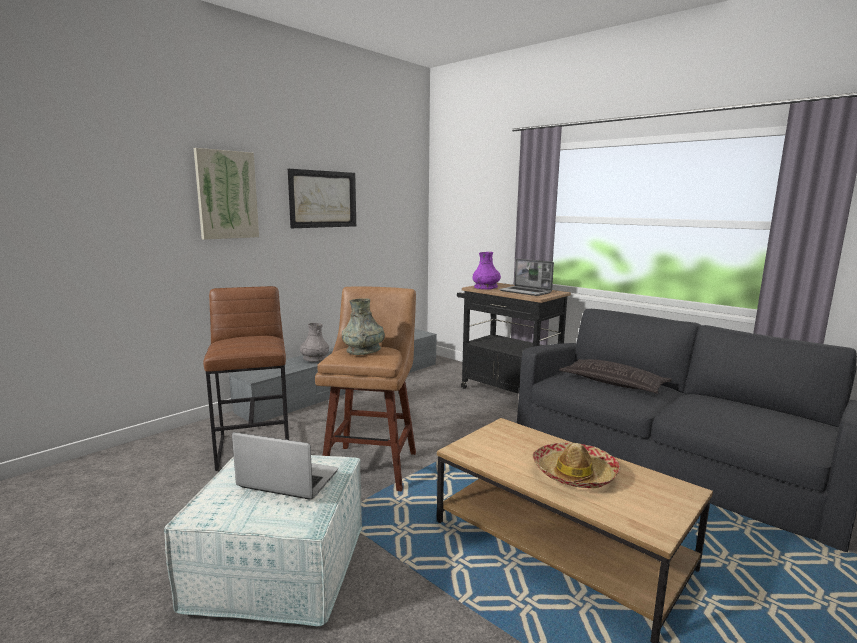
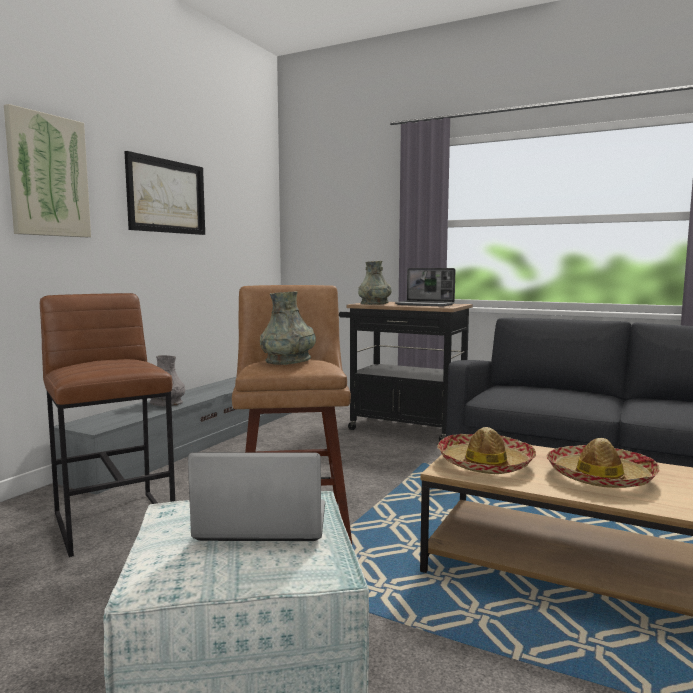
camera: 15 degrees left, 5 degrees down
(486, 287) = (374, 303): purple vase -> grey vase
(493, 448) = (485, 464): none -> hat
(613, 383) = (552, 393): pillow -> none

